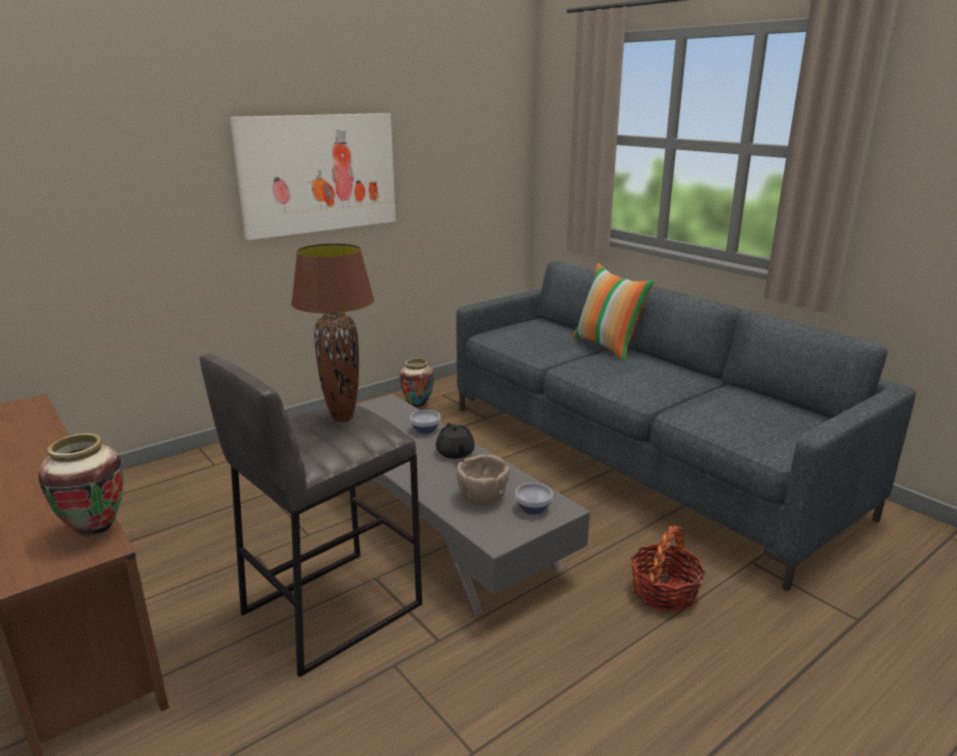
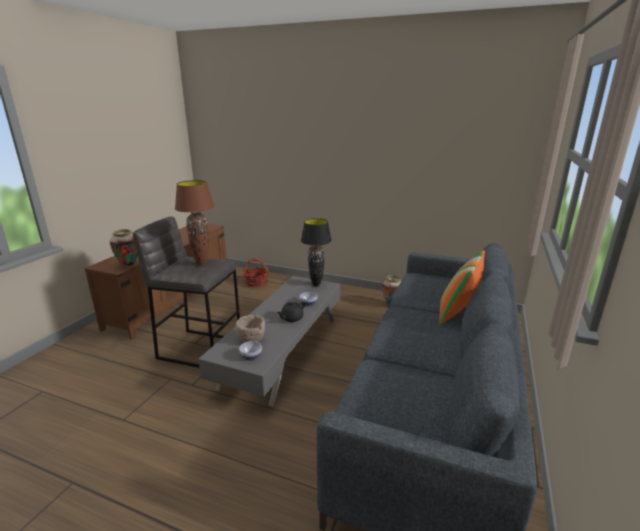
camera: 60 degrees right, 0 degrees up
(318, 173) = (367, 154): picture -> none
(372, 409) = (316, 284): none -> black table lamp
(664, 592) = (276, 456): basket -> basket (256, 283)

